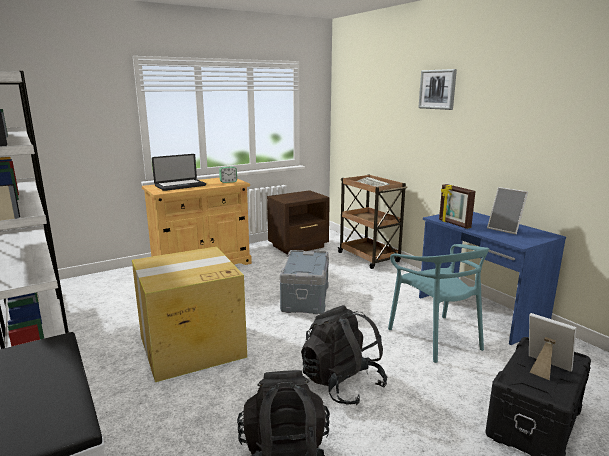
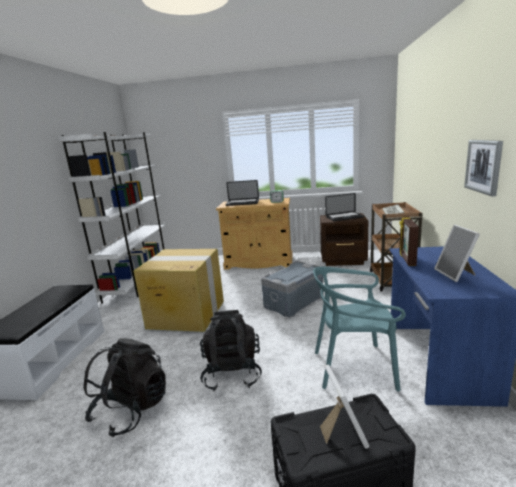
camera: 40 degrees right, 0 degrees up
(299, 196) = (344, 217): none -> laptop
(435, 338) = (354, 367): turquoise chair -> turquoise chair turned 75 degrees clockwise
(437, 89) = (446, 114): picture -> picture (483, 166)

